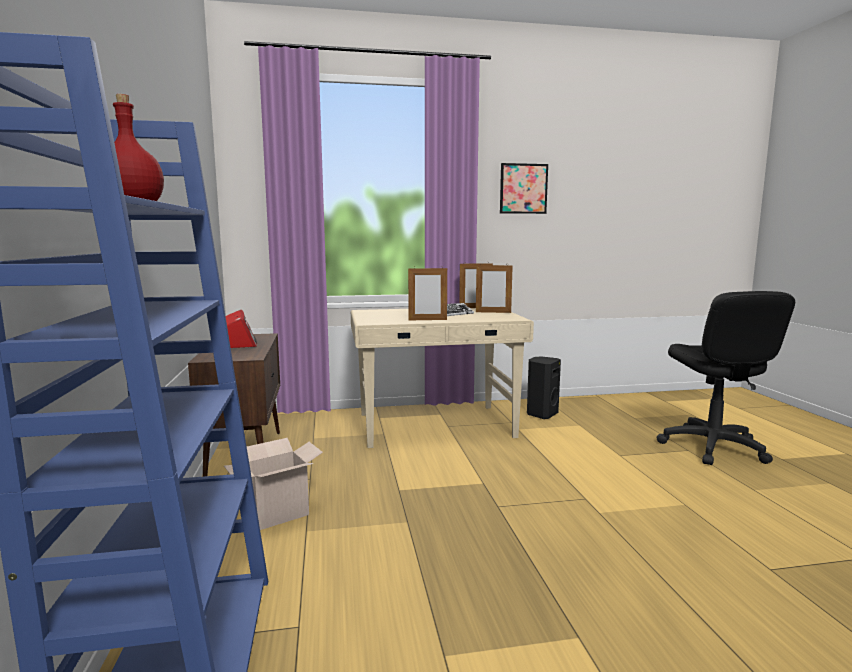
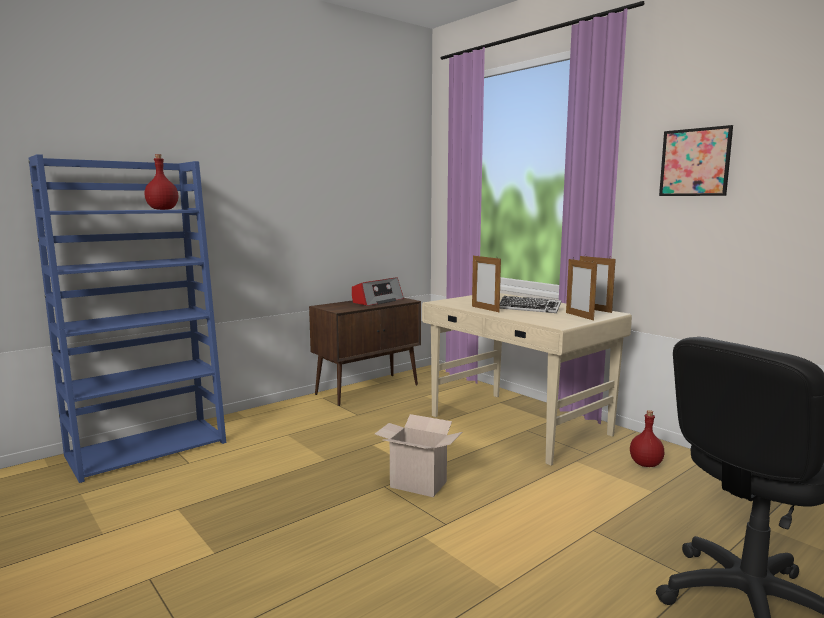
camera: 60 degrees right, 0 degrees up
(276, 516) = (298, 422): cardboard box -> cardboard box (416, 485)
(541, 414) = (645, 464): black speaker -> red bottle

